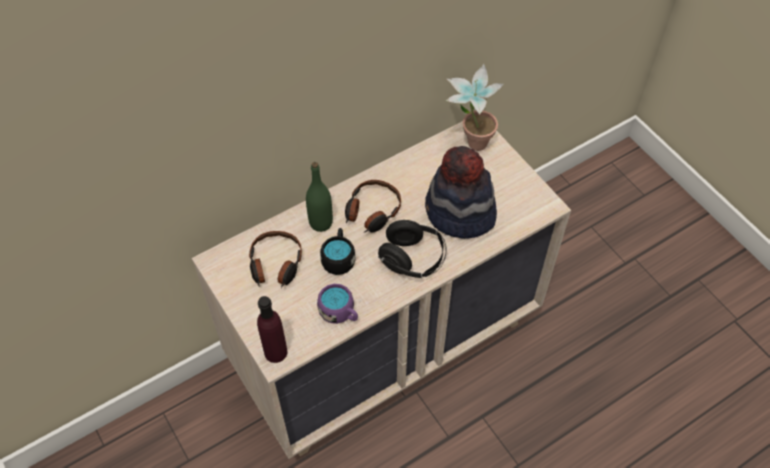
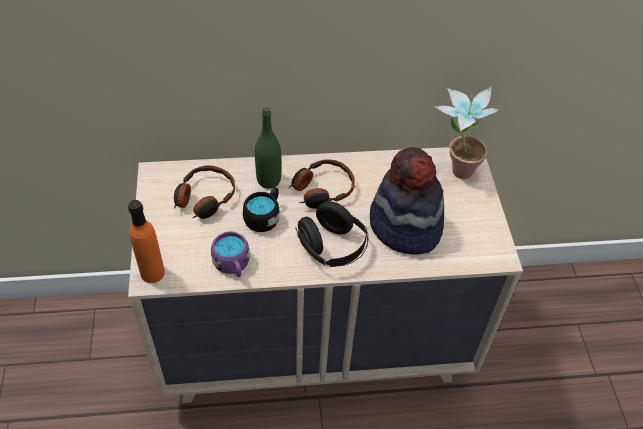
camera: 25 degrees right, 5 degrees down
(276, 352) = (152, 273): purple bottle -> orange bottle

